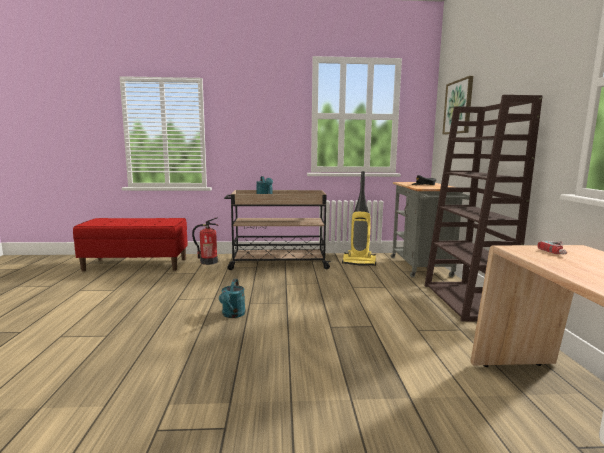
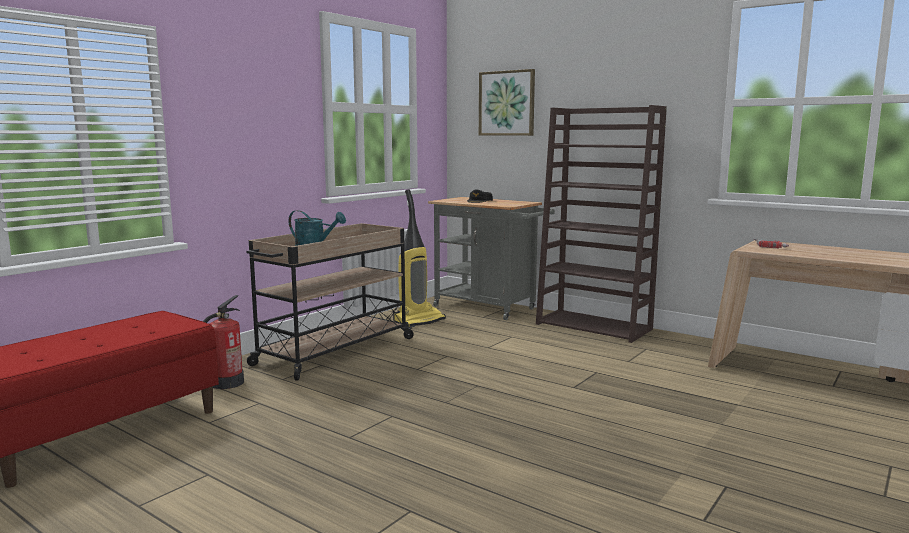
camera: 50 degrees left, 0 degrees up
(232, 315) = (468, 420): turquoise watering can -> none

